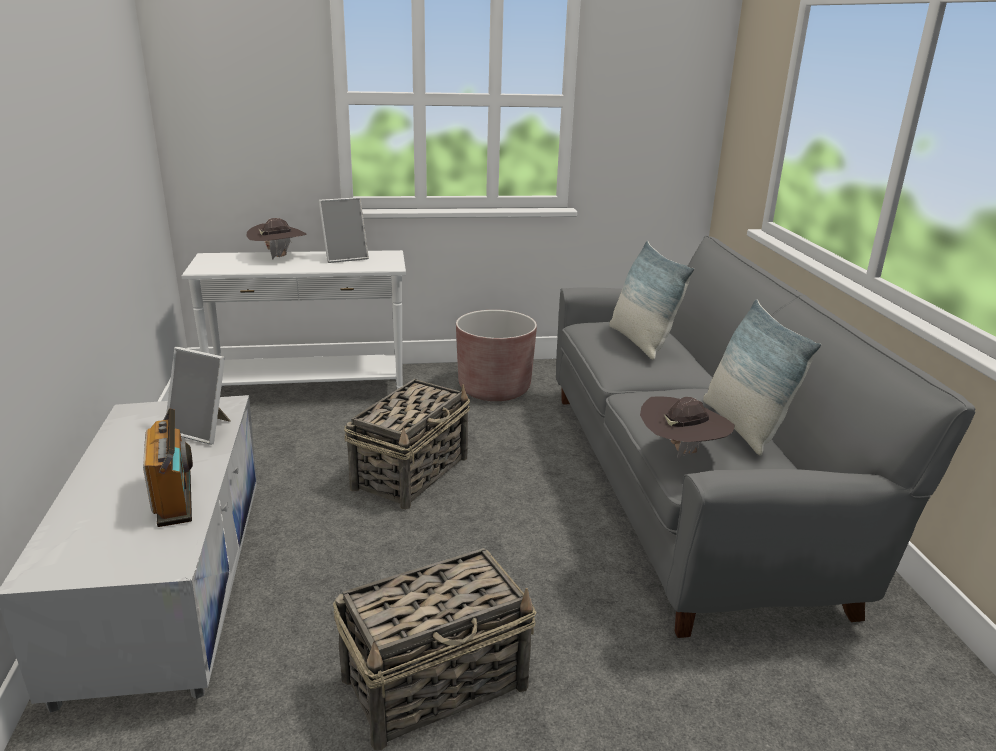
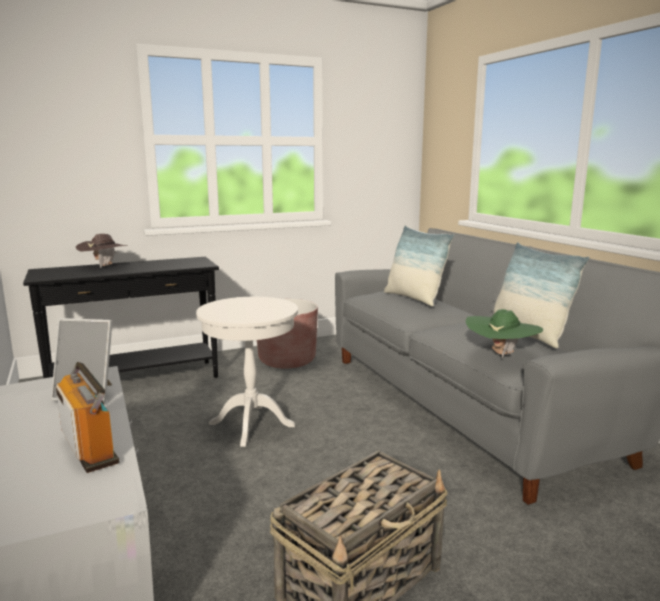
camera: 15 degrees left, 10 degrees down
(311, 393) = (136, 381): white console table -> black console table
(345, 257) = (162, 262): picture frame -> none
(411, 472) = (252, 425): basket -> white side table
(682, 452) = (501, 354): brown hat -> green hat

